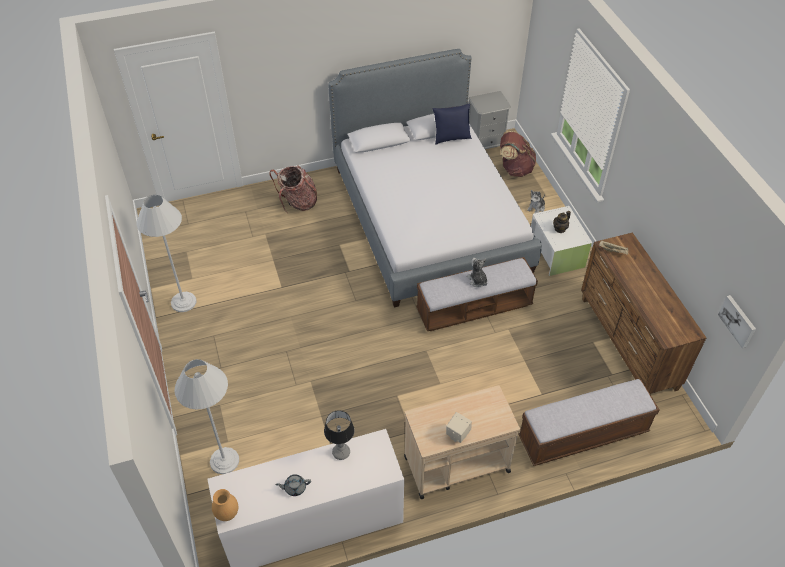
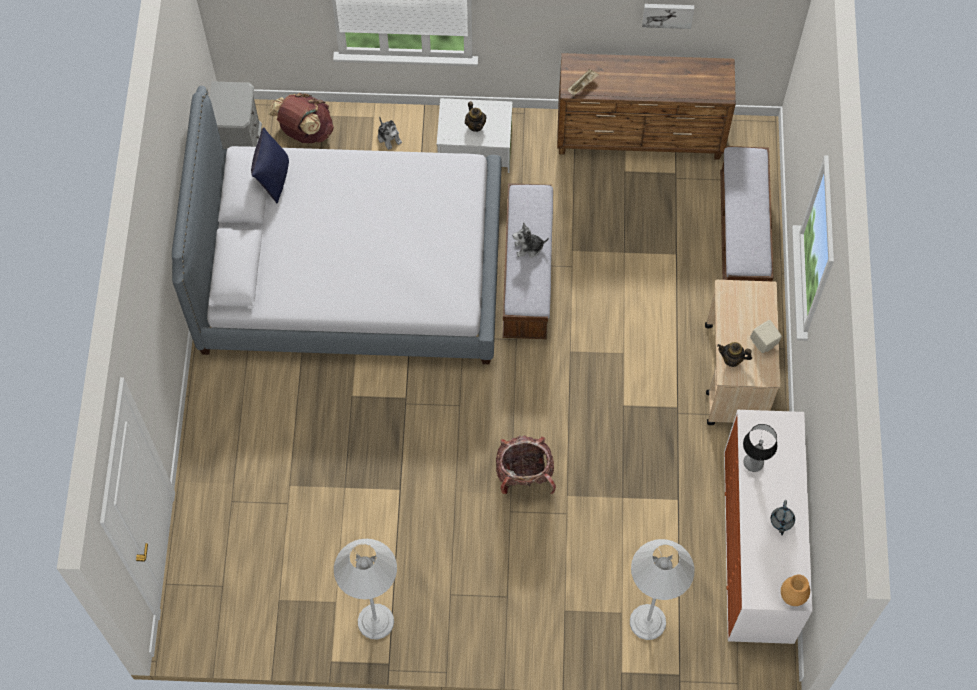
camera: 70 degrees left, 15 degrees up
(298, 203) = (246, 426): backpack -> backpack (524, 474)
(432, 415) = (732, 359): none -> teapot
(738, 321) = (765, 21): picture -> picture (667, 14)

